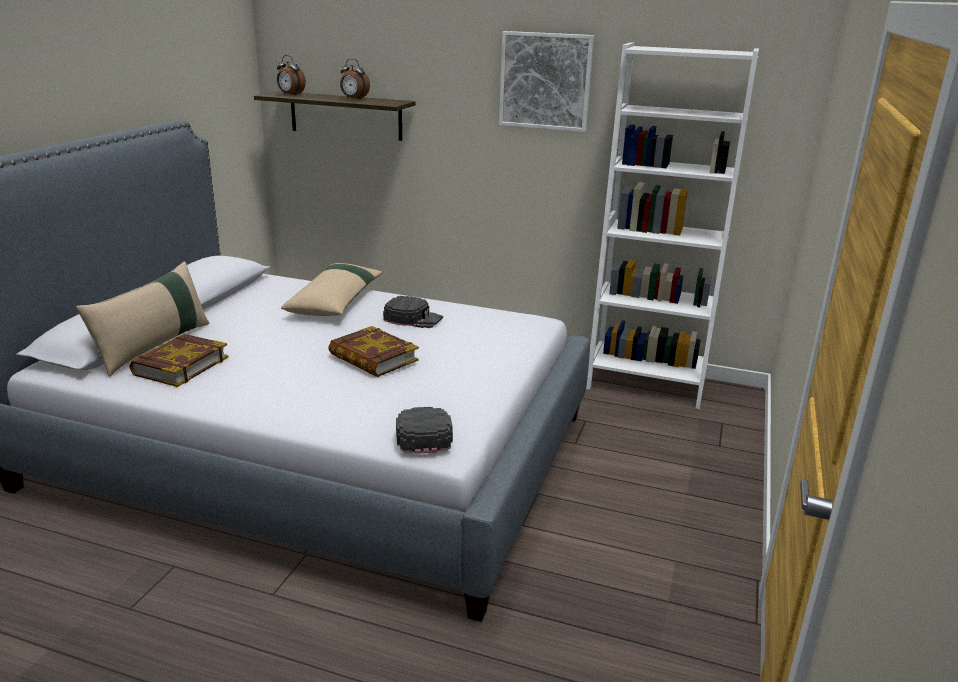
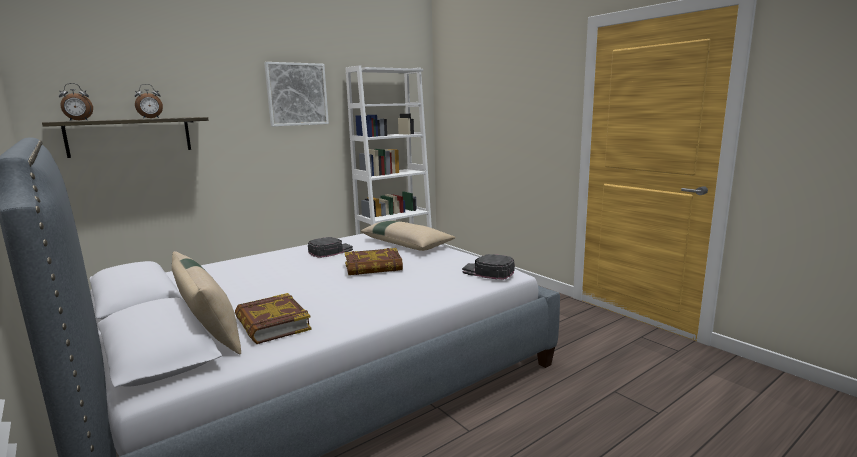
camera: 55 degrees left, 10 degrees down
(336, 301) = (257, 263): beige pillow -> beige pillow (407, 243)

